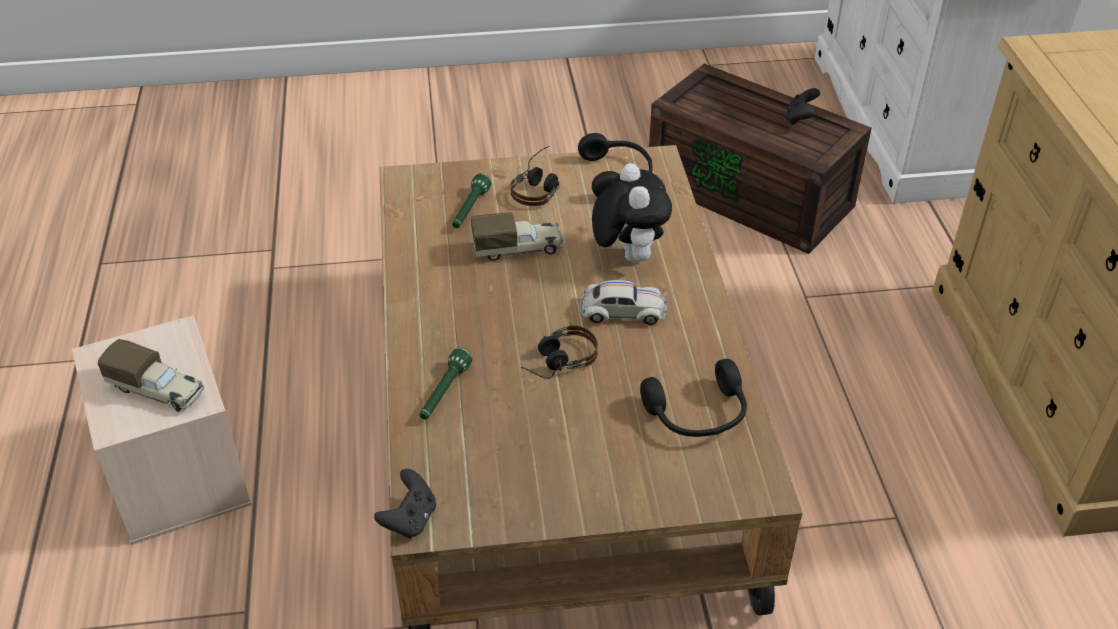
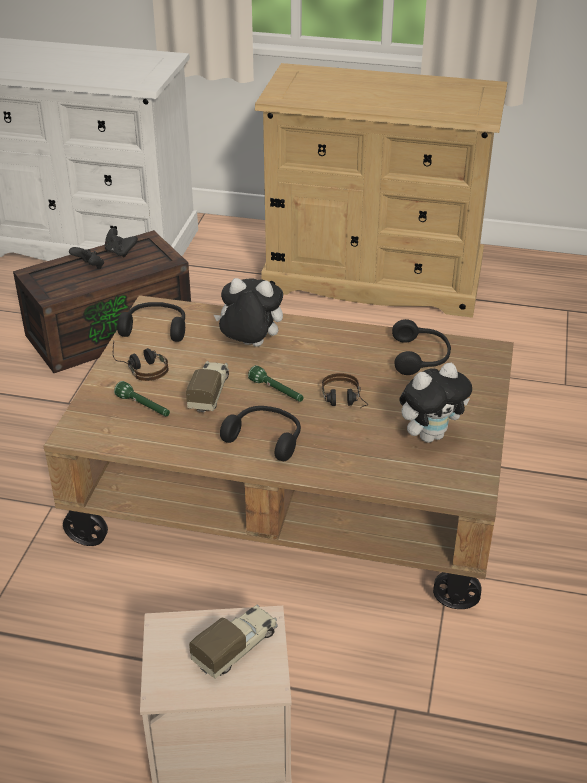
camera: 70 degrees left, 5 degrees down
(410, 519) = (466, 500): black game controller -> black game controller (89, 267)
(444, 393) = (349, 461): green flashlight -> green flashlight (277, 391)
(456, 314) = (266, 438): none -> black headphones
(528, 458) = (430, 435): none -> plush toy
(622, 311) = (308, 362): white toy car -> none

